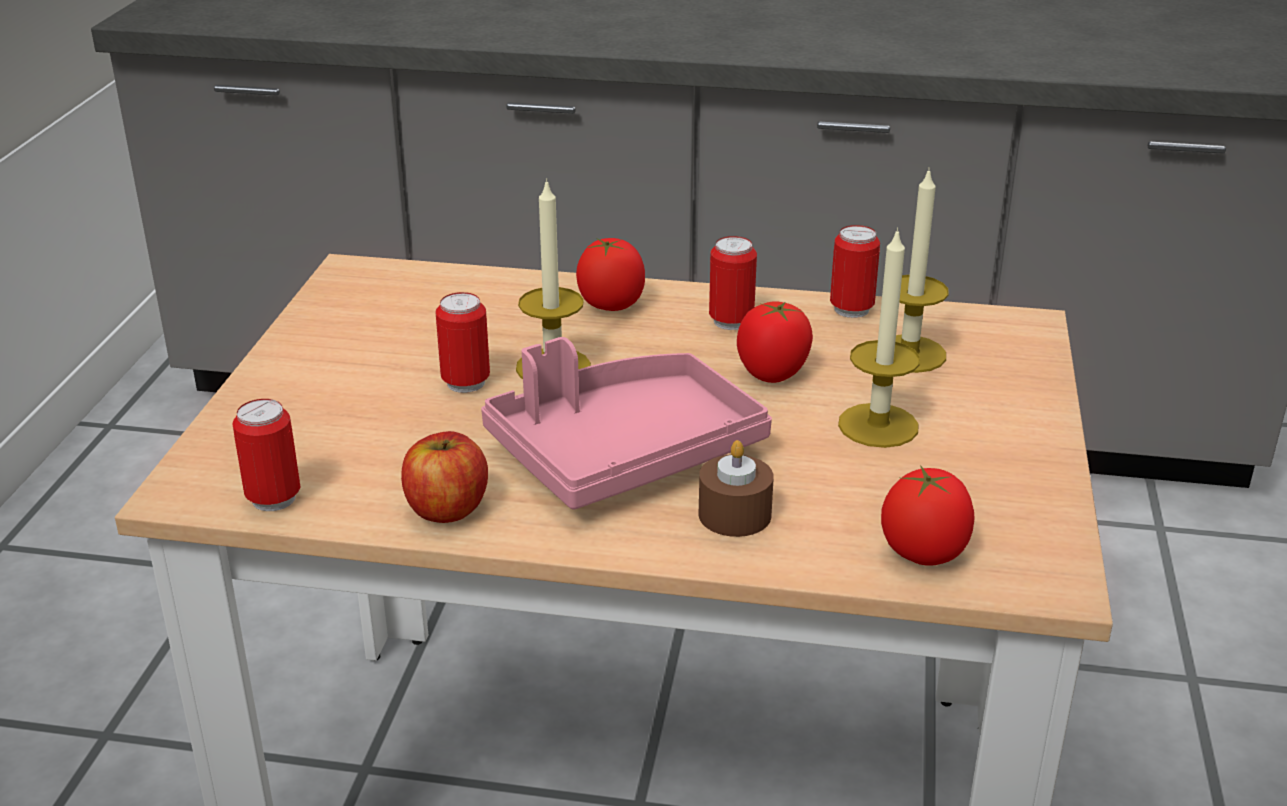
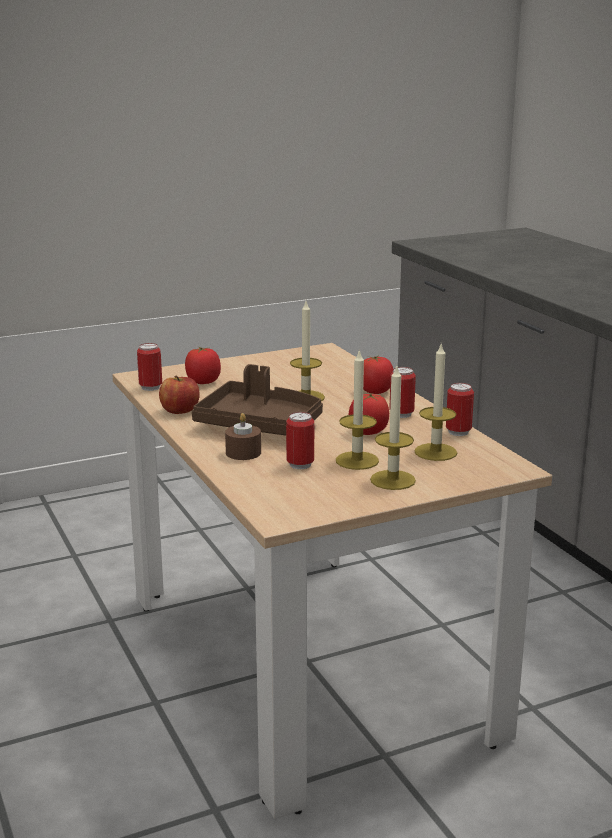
camera: 55 degrees right, 10 degrees down
(466, 383) = (270, 388): can -> can (300, 465)
(623, 452) = (260, 424): pink tray -> brown tray
(923, 552) = (265, 490): tomato -> tomato (203, 382)
(982, 426) = (392, 480): none -> candle

